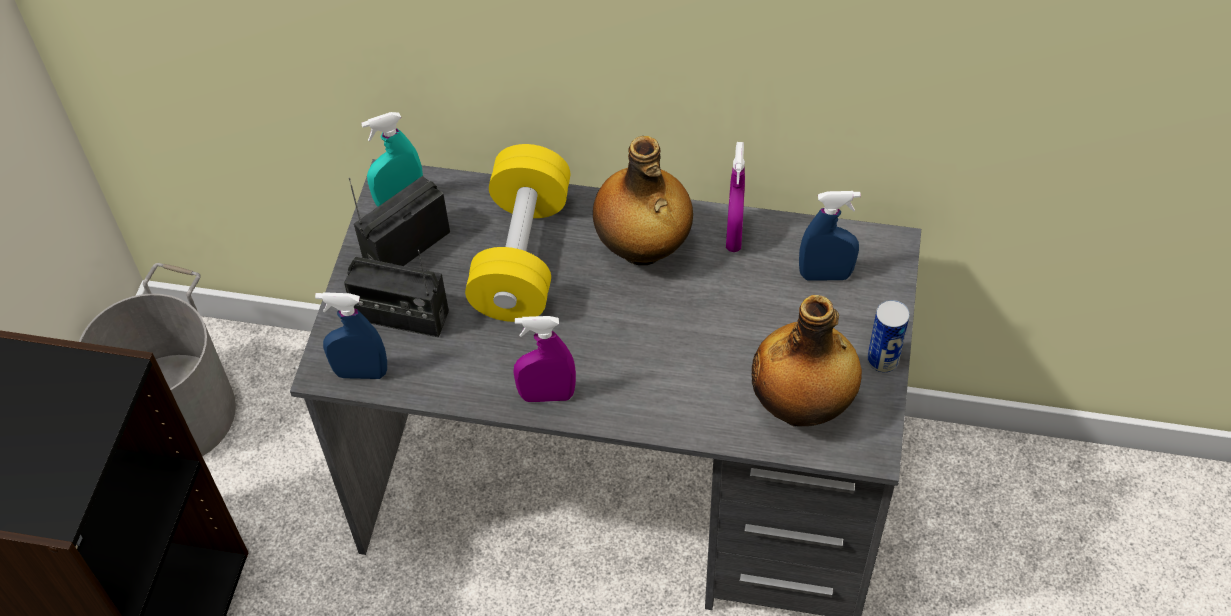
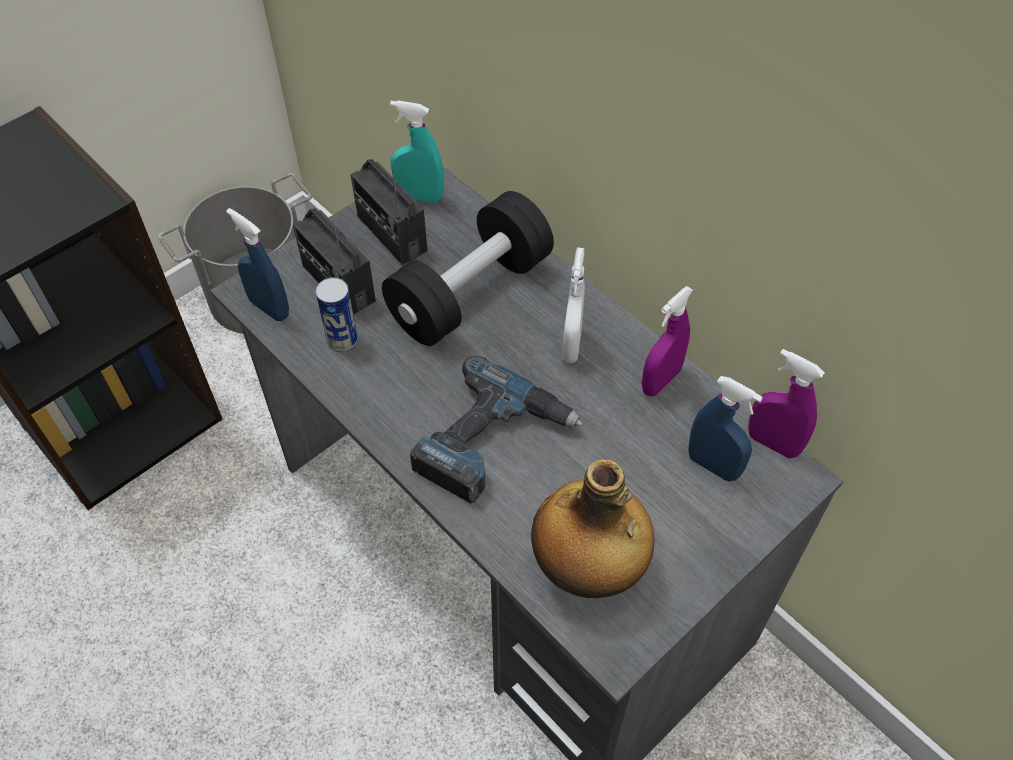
camera: 35 degrees right, 0 degrees up
(406, 246) = (391, 234): radio -> radio turned 120 degrees counterclockwise
(522, 256) = (470, 293): yellow dumbbell -> black dumbbell
(547, 395) = (386, 416): purple spray bottle -> purple spray bottle (772, 443)
(642, 249) = (571, 345): bottle -> white spray bottle
(649, 361) = (492, 442): none -> power drill
(882, 360) = (699, 577): can -> can (342, 341)

